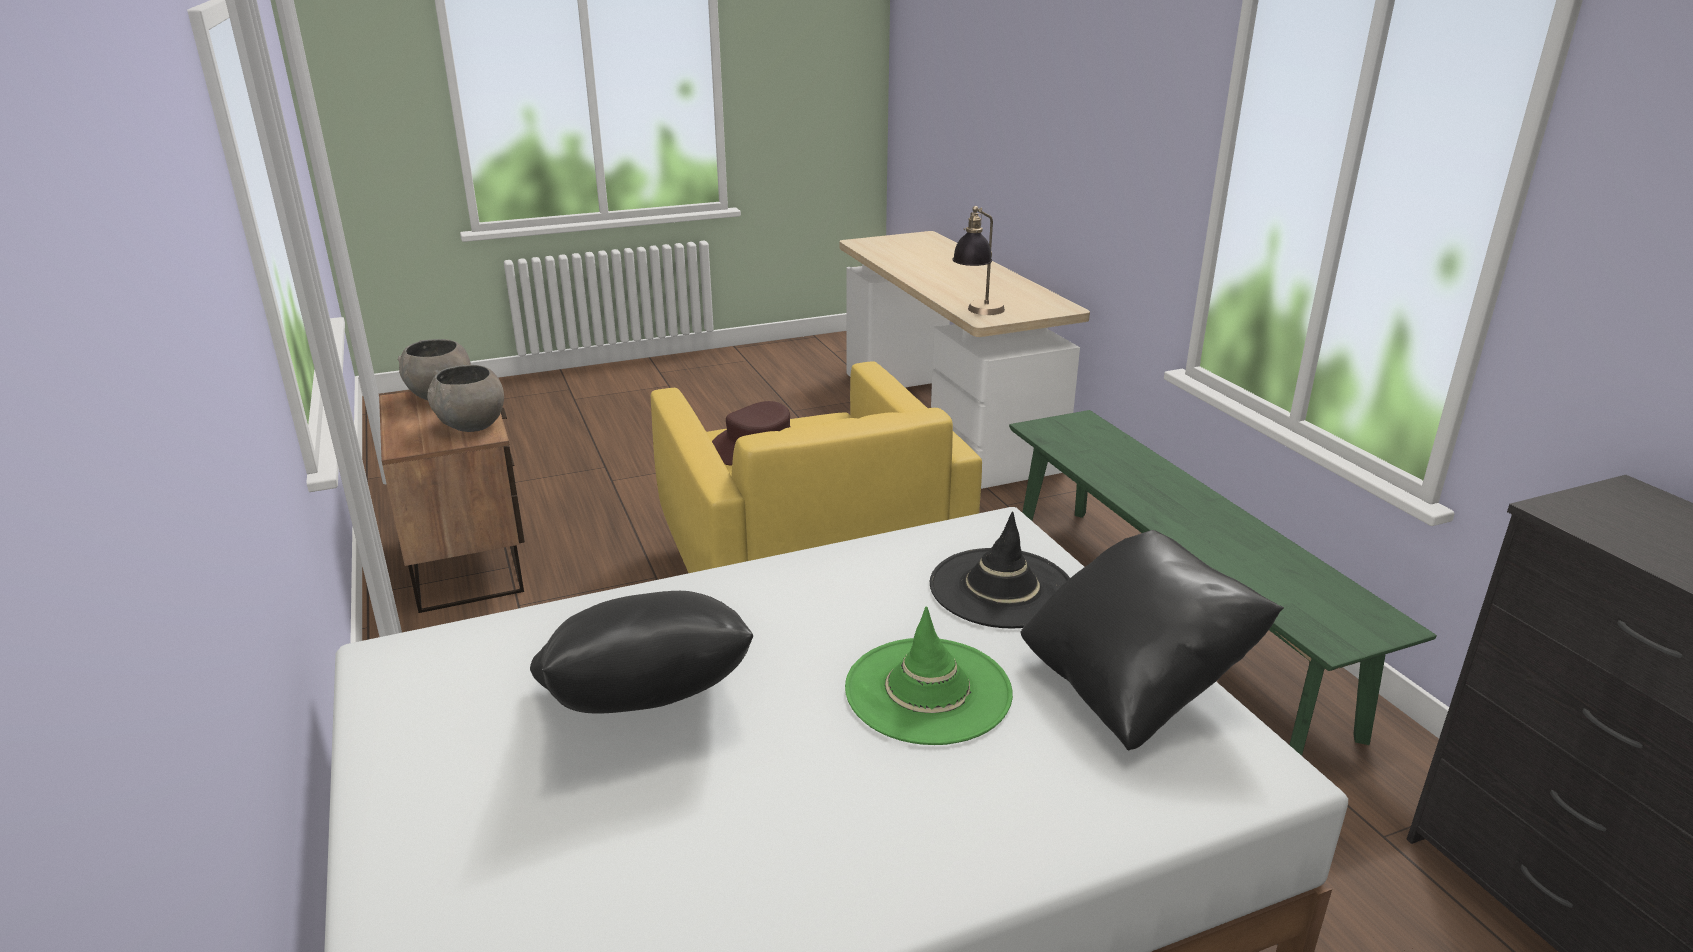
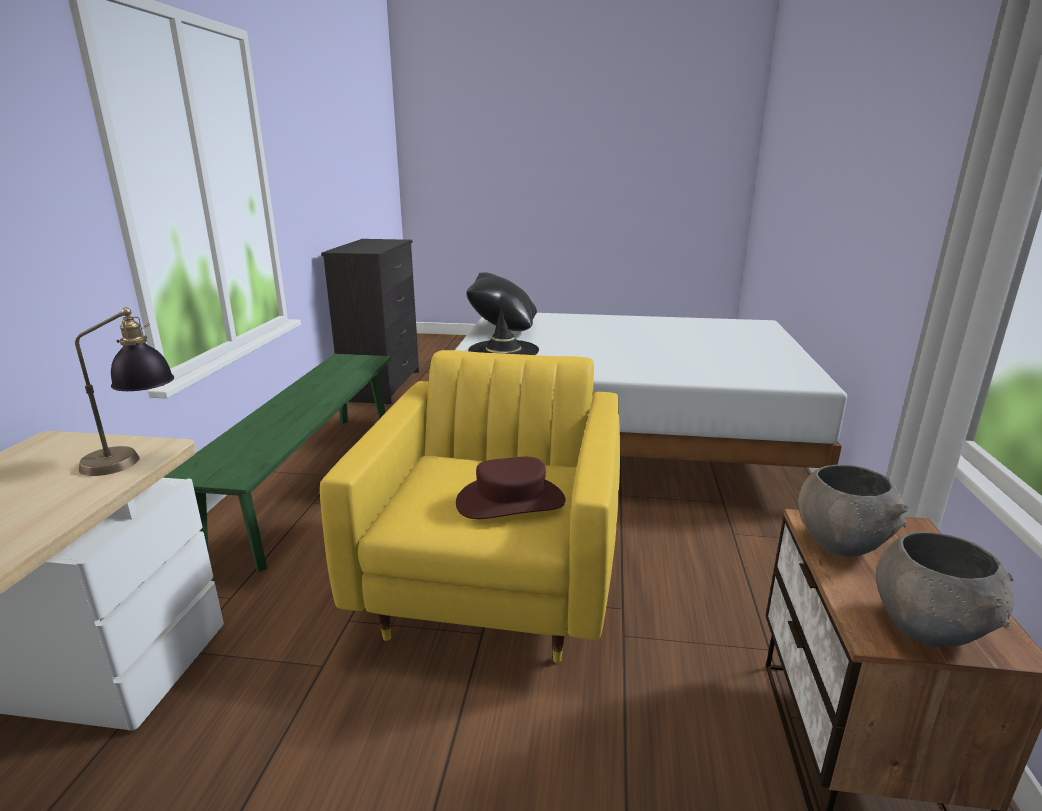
camera: 150 degrees left, 5 degrees down
(644, 710) = (688, 351): black pillow -> none
(928, 691) = (575, 338): green hat -> none

